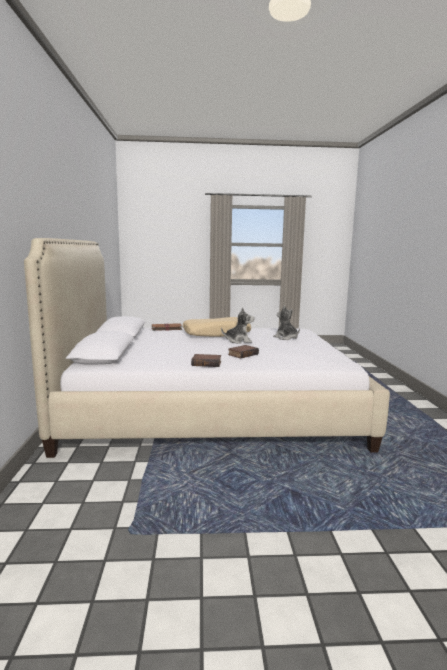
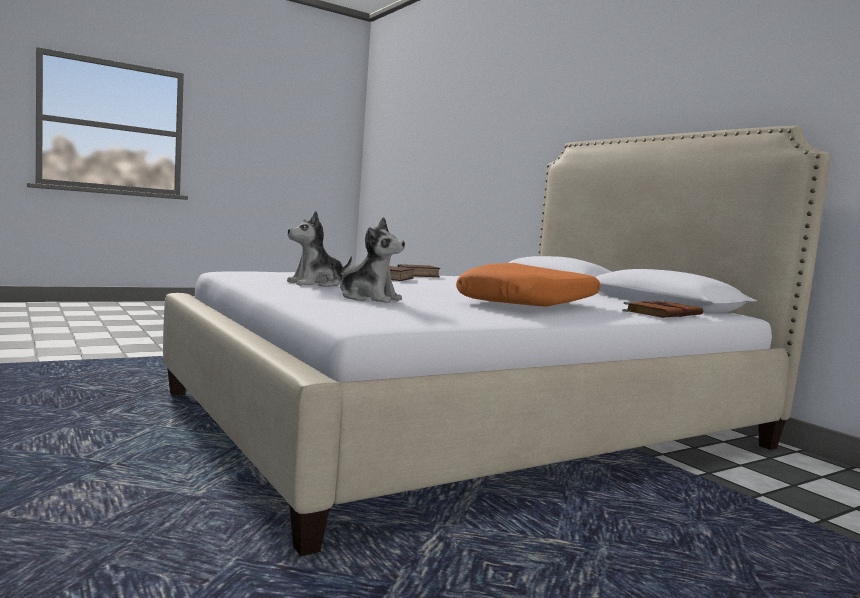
camera: 150 degrees right, 5 degrees down
(216, 334) = (529, 304): beige pillow -> orange pillow
(238, 341) = (448, 293): plush toy -> plush toy (317, 284)

